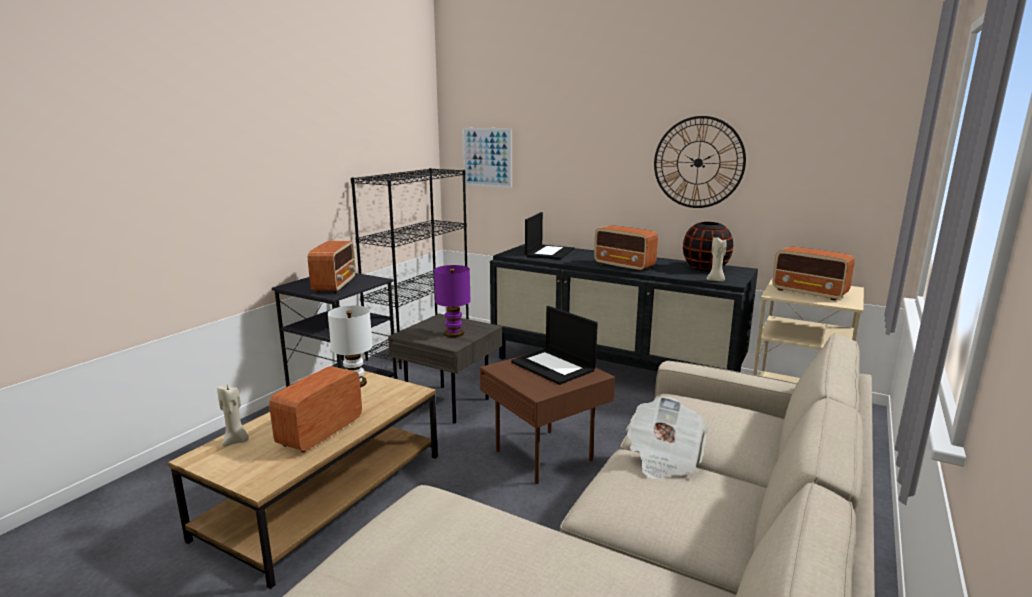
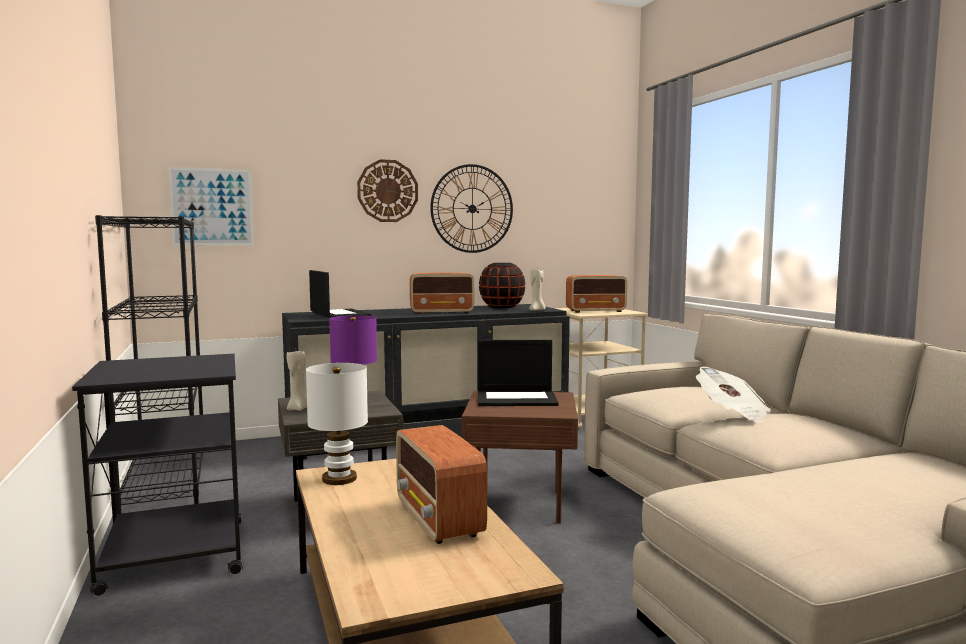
camera: 50 degrees left, 10 degrees down
(236, 441) = (369, 568): beige candle -> beige candle (298, 409)
(335, 285) = (175, 368): radio -> none
(615, 144) = (387, 191): none -> wall clock

